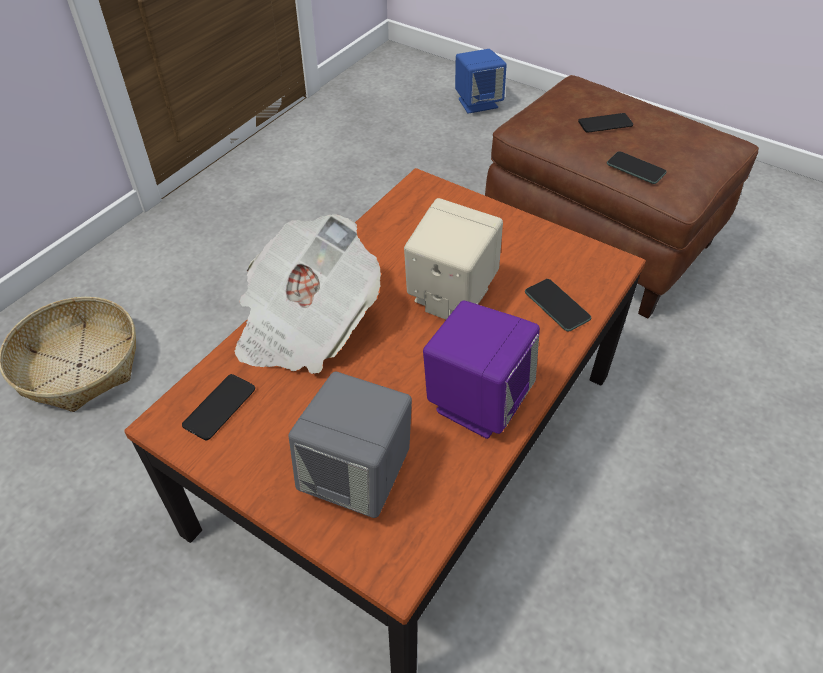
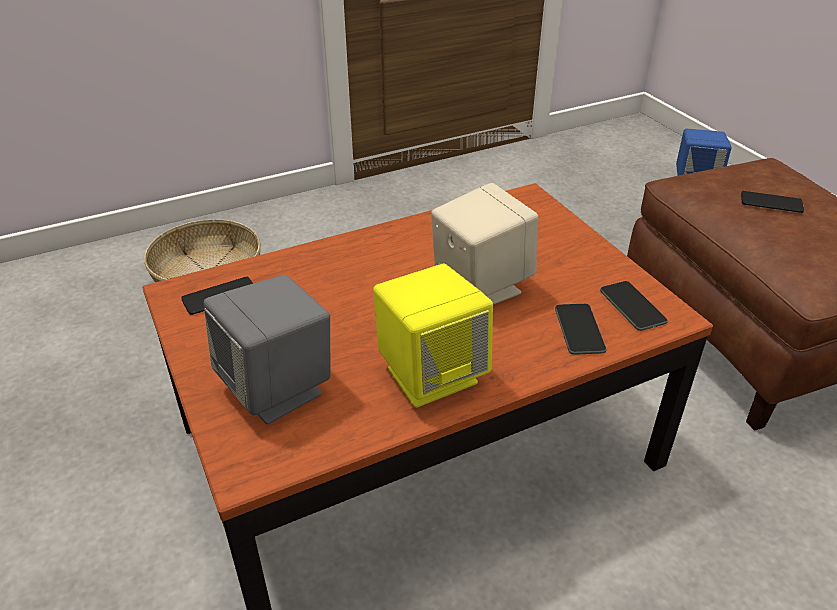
camera: 30 degrees right, 10 degrees down
(305, 324) = (336, 264): newspaper -> none
(476, 401) = (431, 375): purple speaker -> yellow speaker
(636, 168) = (775, 249): phone -> phone (632, 306)

